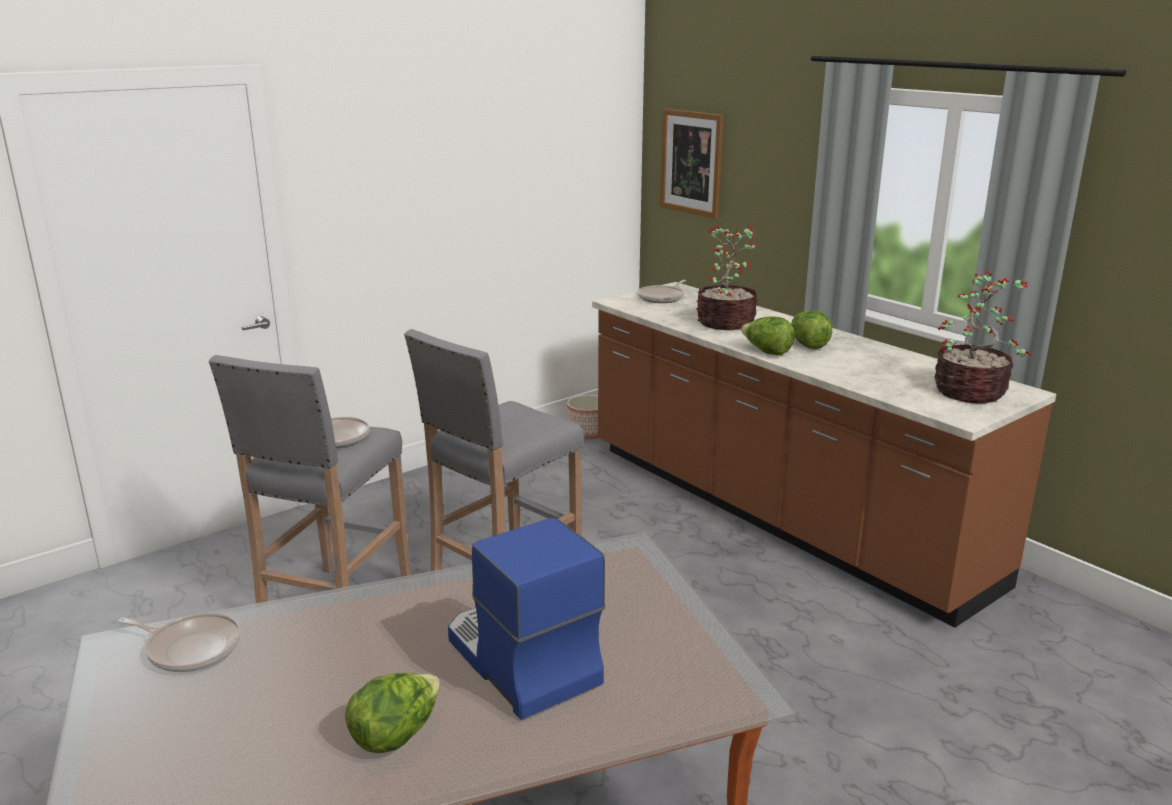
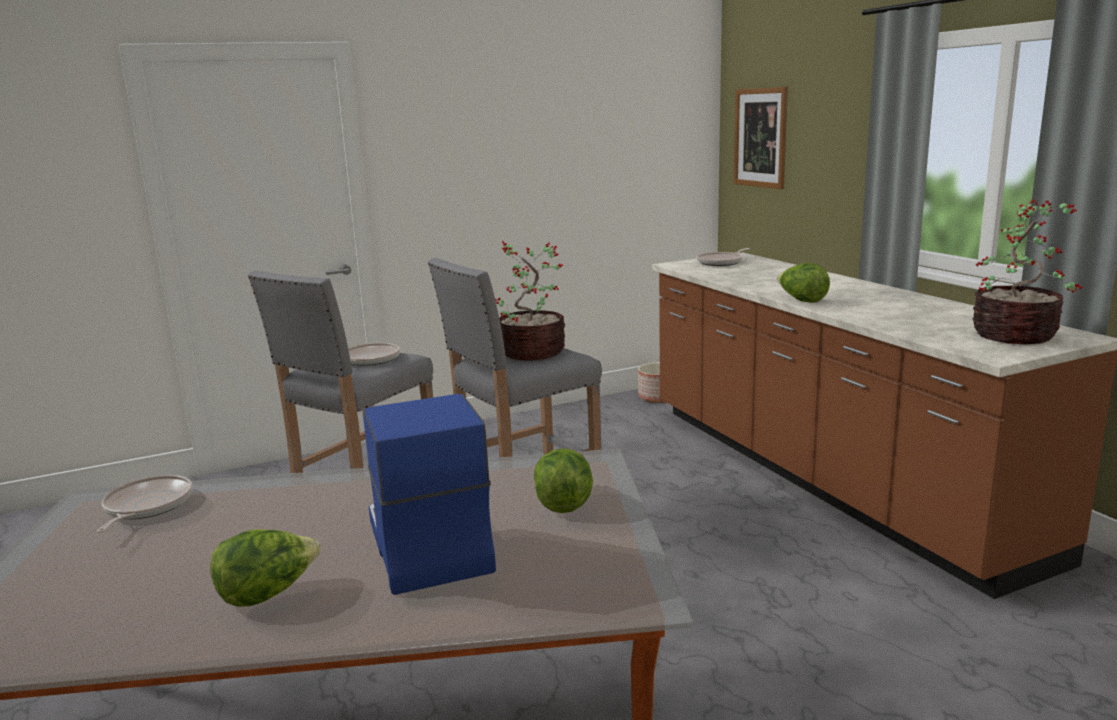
camera: 15 degrees right, 5 degrees down
(191, 648) = (146, 507): frying pan -> frying pan turned 120 degrees counterclockwise
(725, 323) = (772, 280): potted plant -> potted plant (530, 353)
(808, 345) = (849, 296): lettuce -> lettuce (563, 503)

